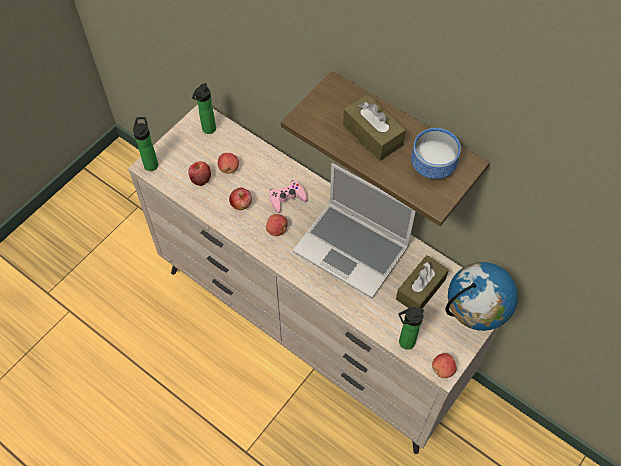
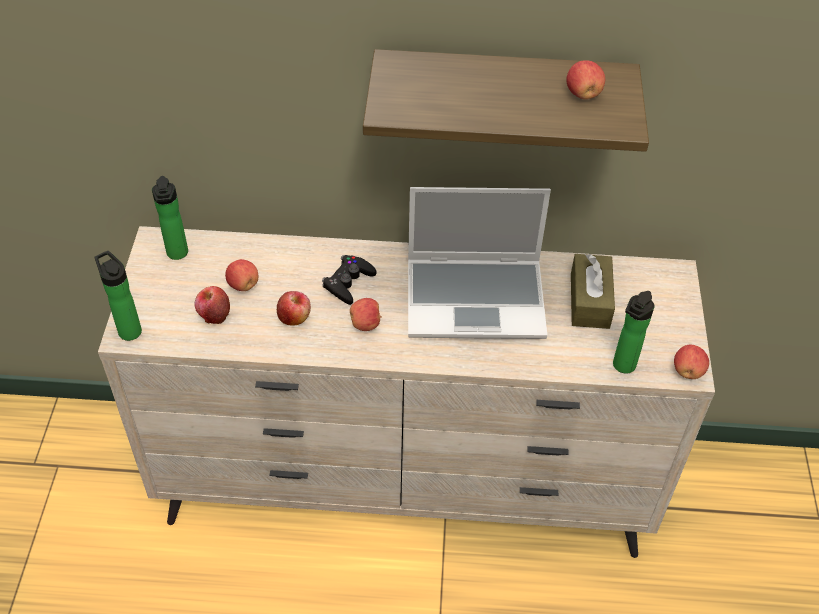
camera: 35 degrees left, 10 degrees down
(287, 198) = (348, 283): pink game controller -> black game controller
(372, 135) = (487, 92): brown tissue box -> none
(431, 166) = (583, 94): bowl -> apple
(473, 317) = (670, 299): globe -> none

